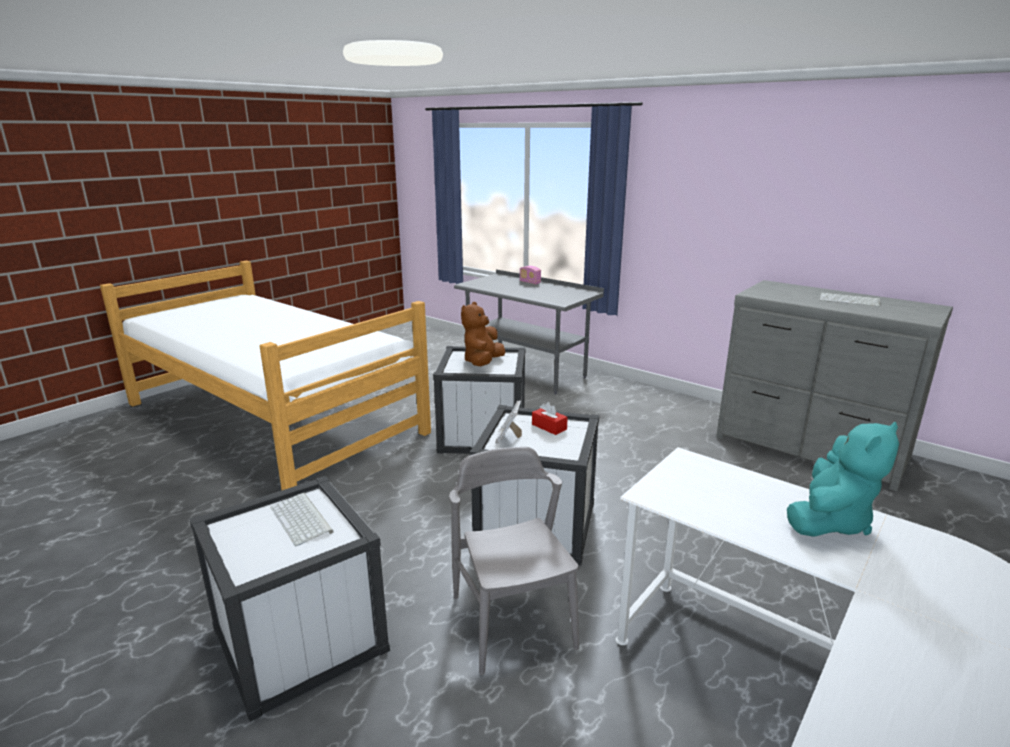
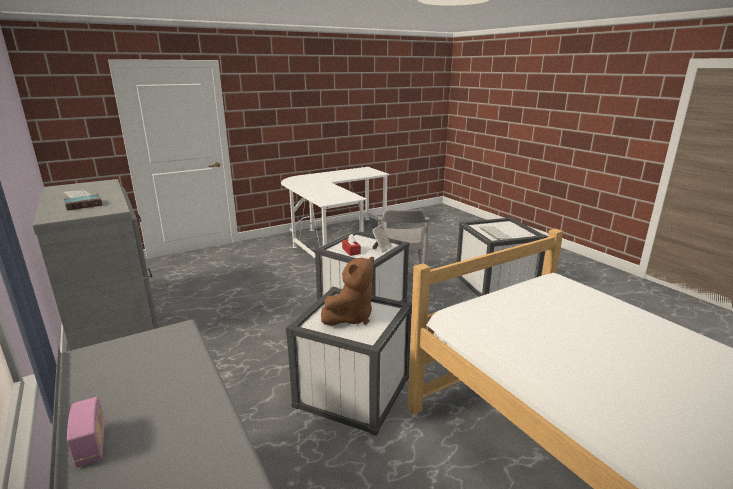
camera: 160 degrees left, 0 degrees up
(800, 294) = (84, 205): none -> book
(830, 521) = (309, 188): turquoise plush toy -> none

